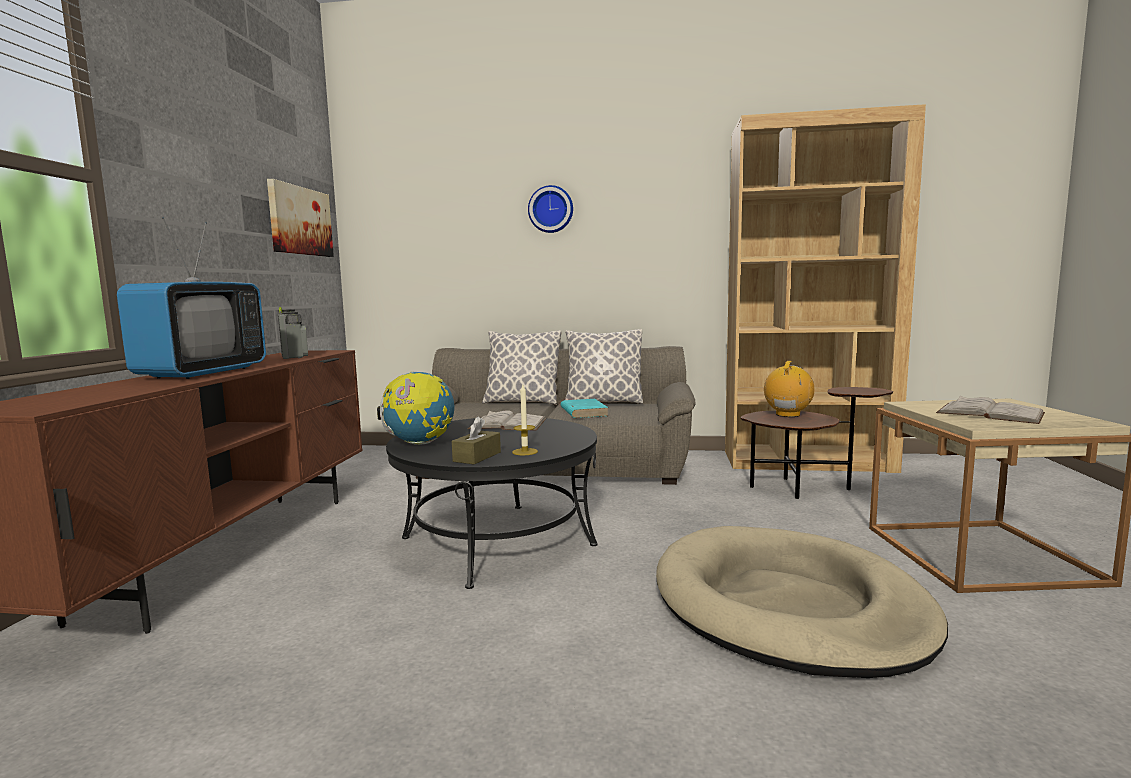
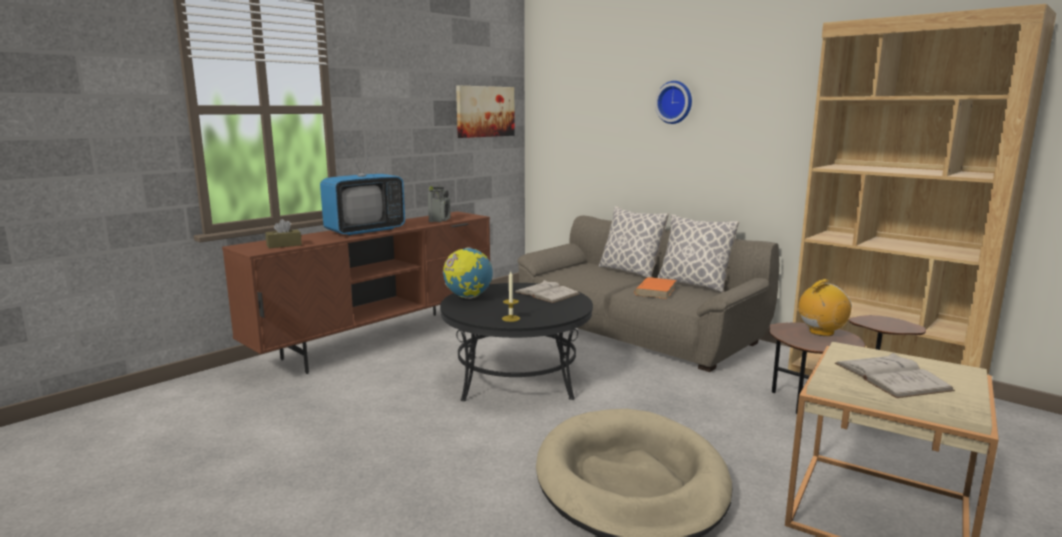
camera: 35 degrees right, 5 degrees up
(477, 457) = (478, 315): brown tissue box -> brown tissue box (284, 245)
(583, 412) = (655, 290): turquoise book -> orange book

